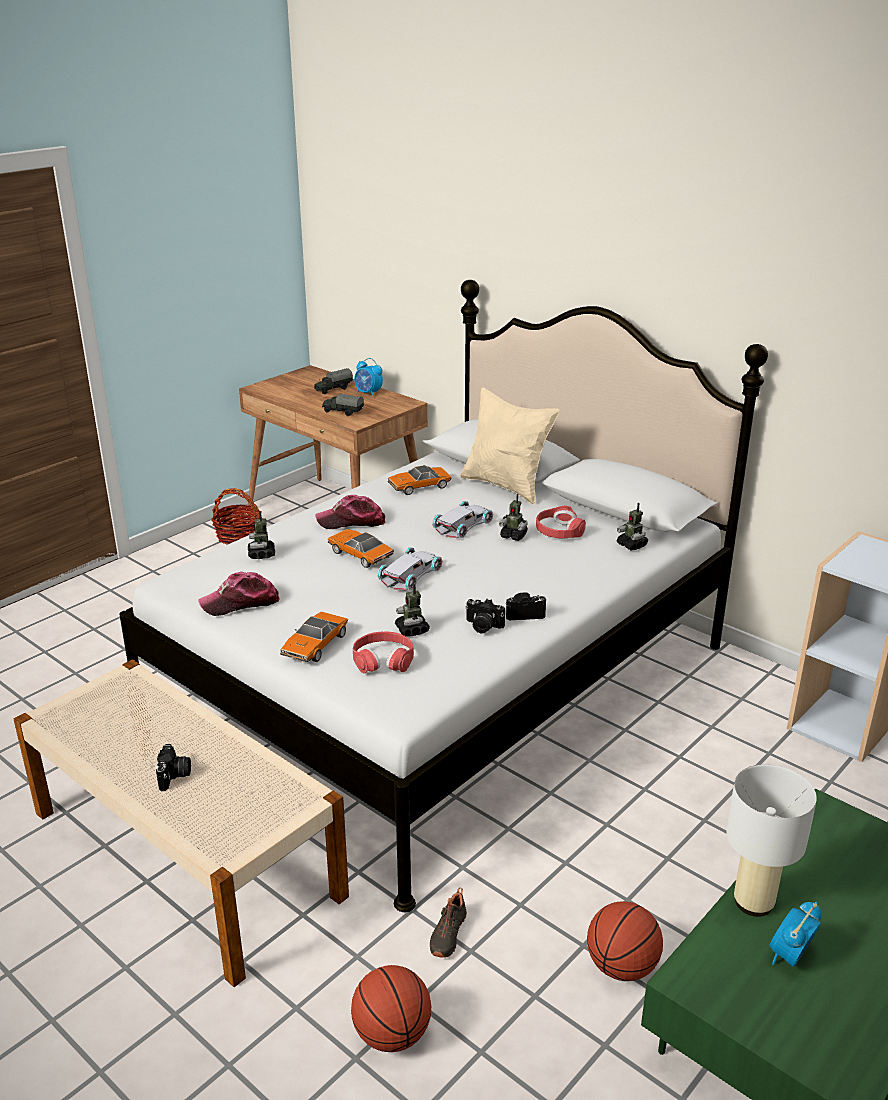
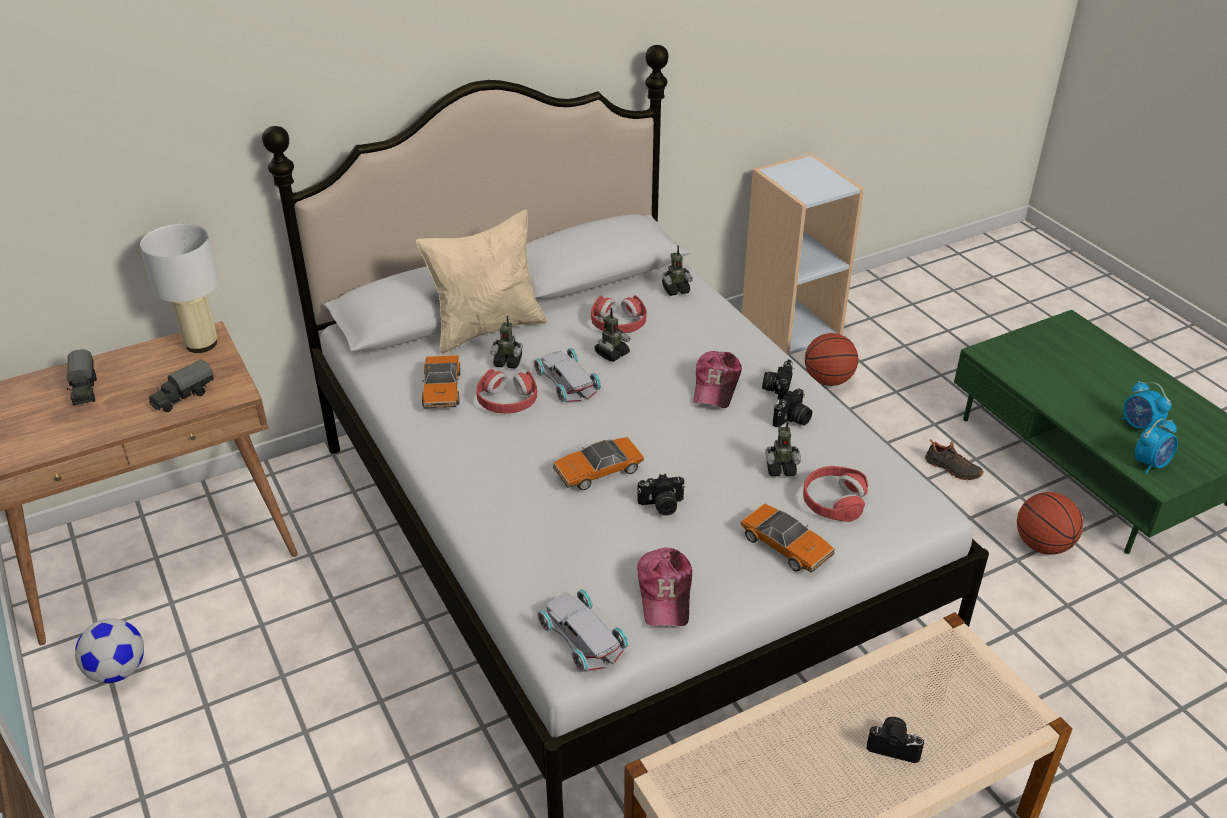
camera: 70 degrees left, 10 degrees up
(238, 536) = (118, 671): basket -> football
(261, 554) = (552, 554): toy robot -> toy robot (508, 362)
(334, 585) = (661, 505): none -> camera
(351, 521) = (503, 462): cap -> cap (716, 386)
(368, 393) = (137, 361): alarm clock -> alarm clock (1150, 464)
(392, 1034) = (1102, 708): basketball -> basketball (828, 380)
(411, 574) = (664, 442): white toy car -> white toy car (582, 635)
(423, 509) = (507, 400): none -> red headphones
(447, 934) = (991, 642): black shoe -> black shoe (952, 469)
(752, 902) = (1084, 424): white table lamp -> white table lamp (201, 345)

